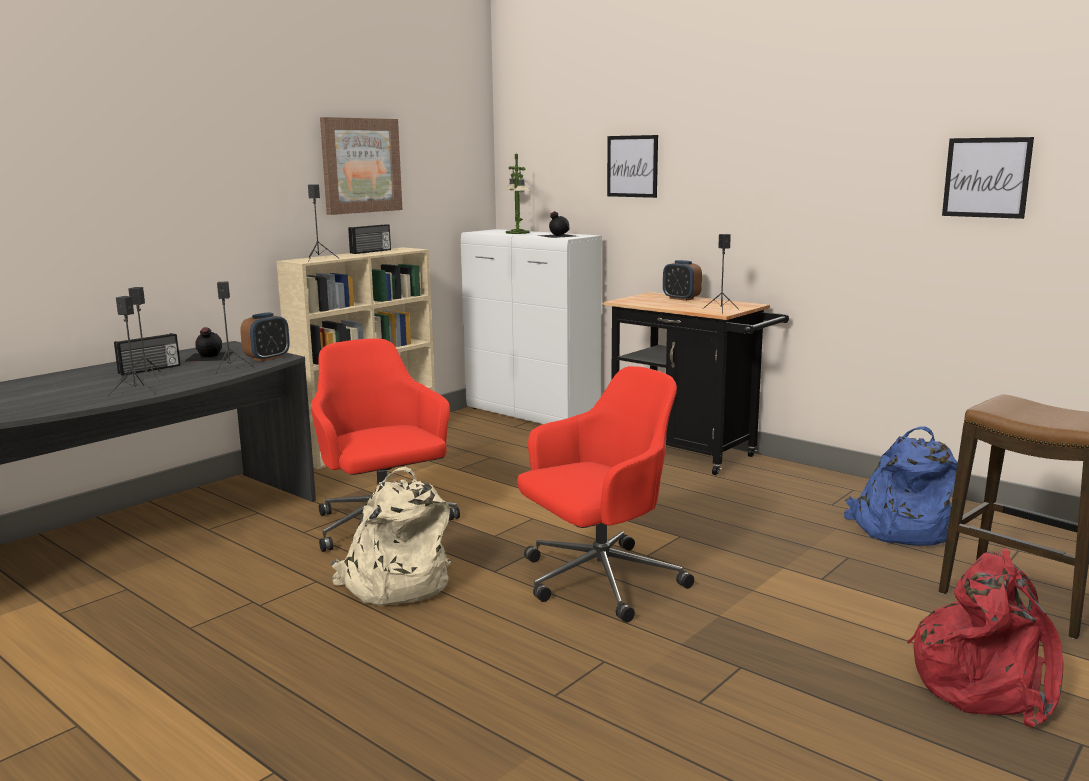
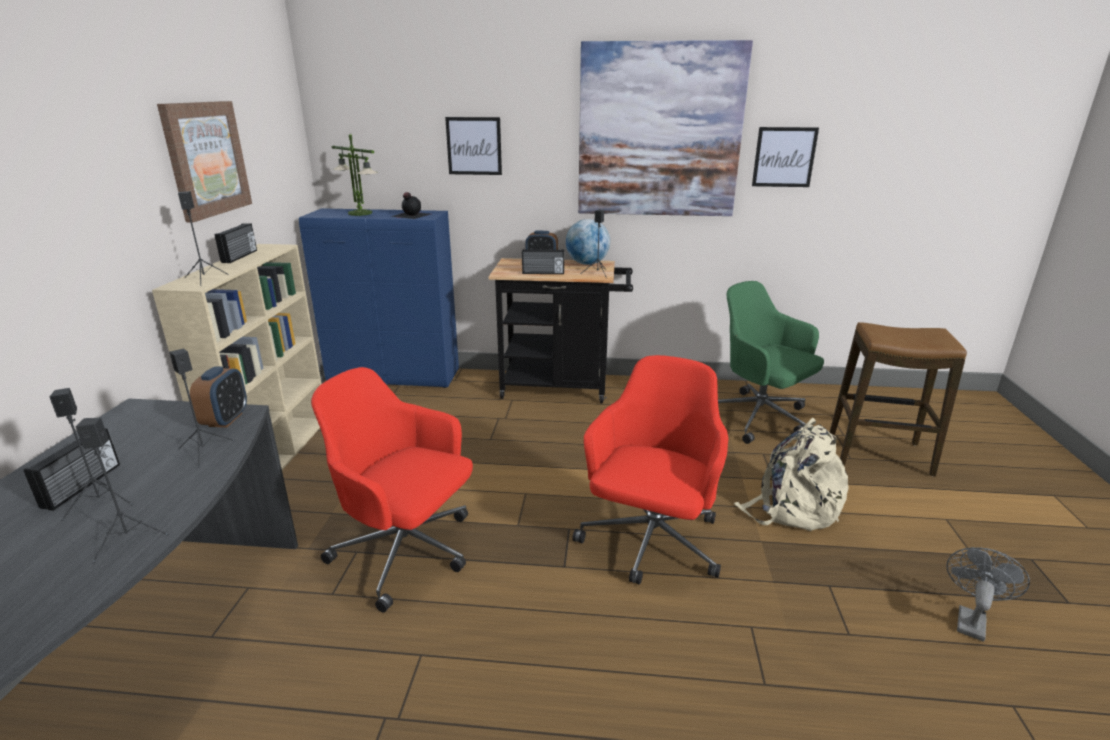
camera: 35 degrees left, 10 degrees up
(208, 356) = (137, 437): black bottle -> none
(395, 584) = (500, 622): beige backpack -> beige backpack (792, 507)
(533, 415) = (395, 377): white cabinet -> blue cabinet
(663, 304) = (543, 273): none -> radio
(730, 303) = (587, 264): none -> globe
(825, 147) = (659, 132): none -> picture
(874, 748) = (970, 619): none -> grey fan
(900, 529) = (759, 418): blue backpack -> green office chair
(985, 683) = (944, 532): red backpack -> none

